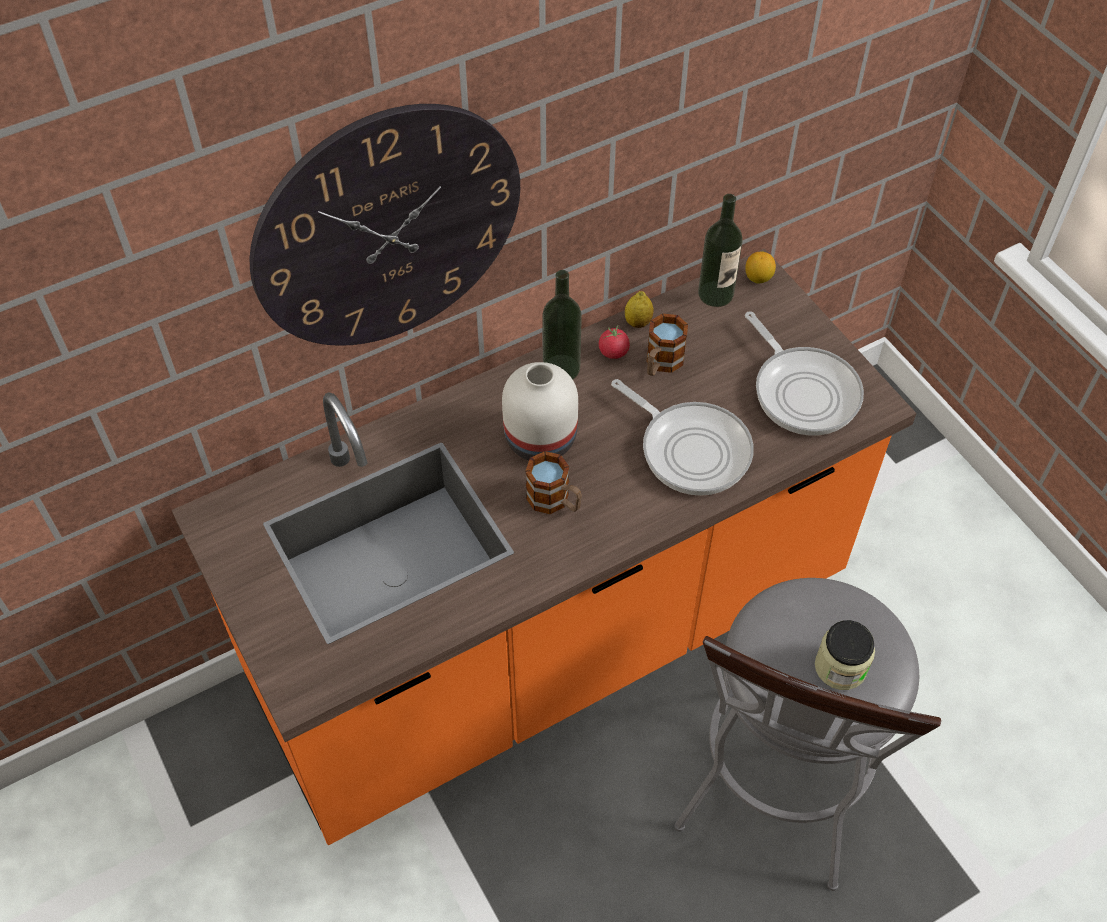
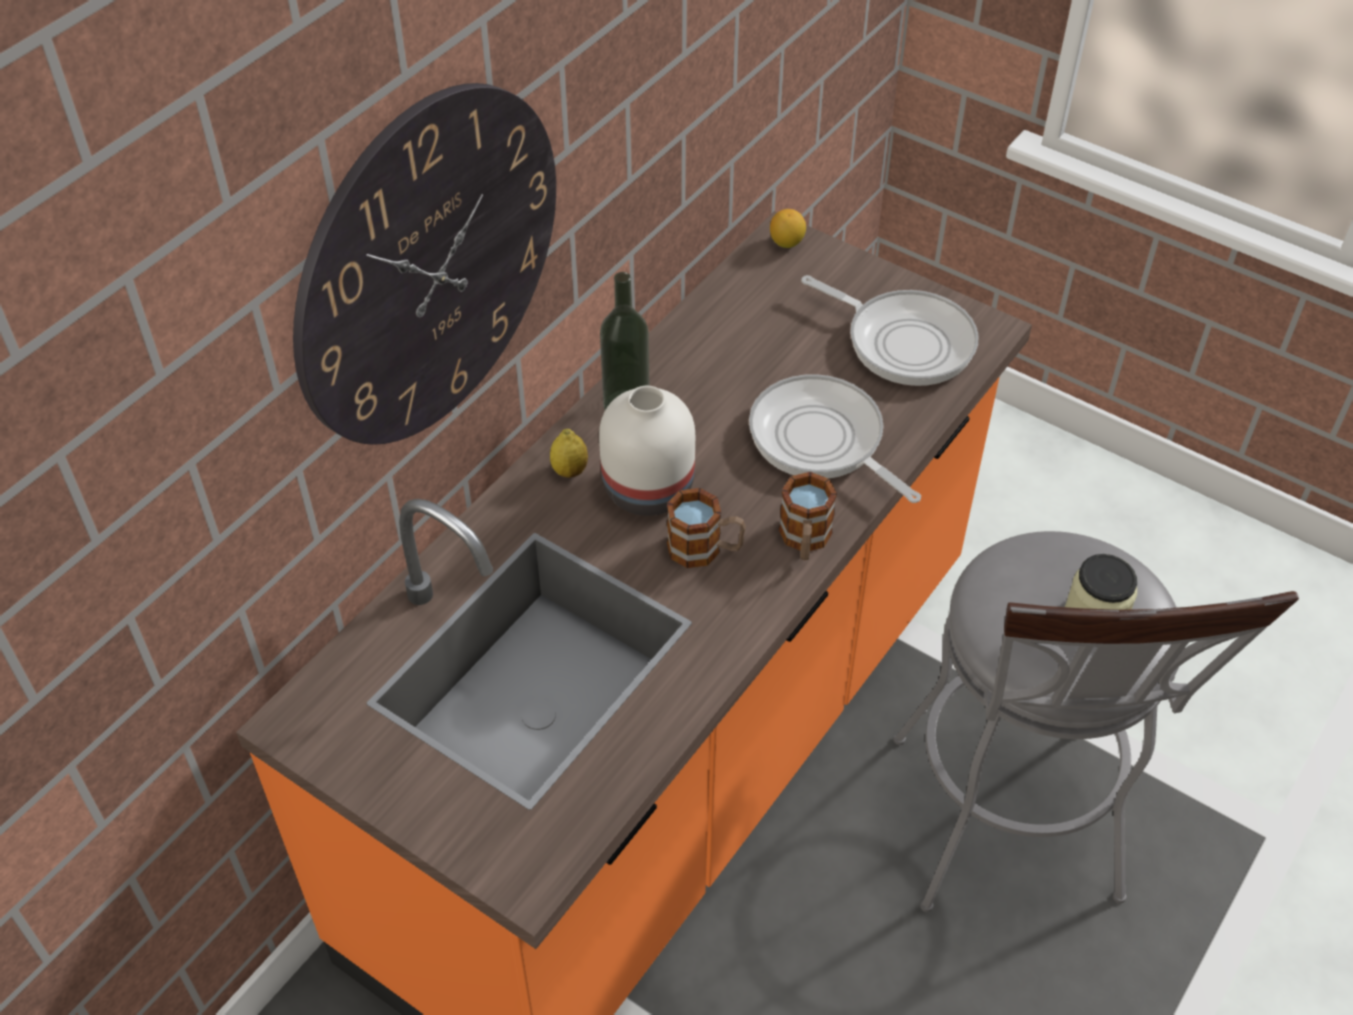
camera: 25 degrees left, 5 degrees down
(613, 352) = (675, 369): tomato -> none
(638, 322) = (683, 329): lemon -> lemon (570, 470)
(661, 363) = (735, 363): mug -> mug (805, 540)
(690, 449) = (821, 441): frying pan -> frying pan turned 150 degrees counterclockwise
(715, 294) = (751, 273): bottle -> none

